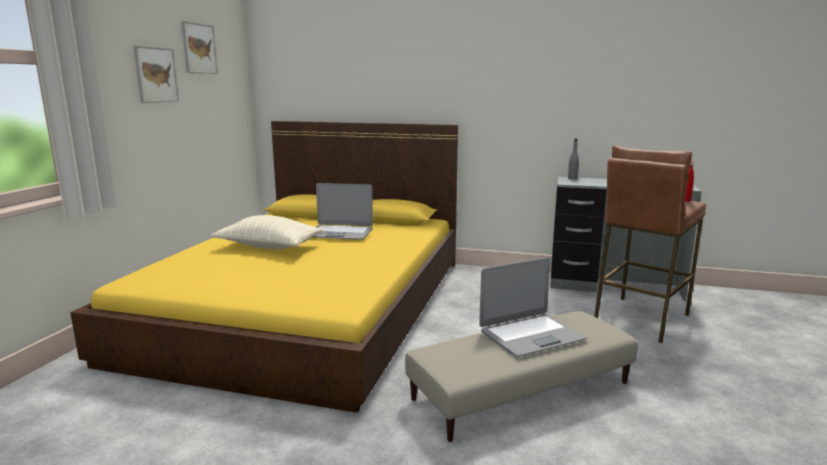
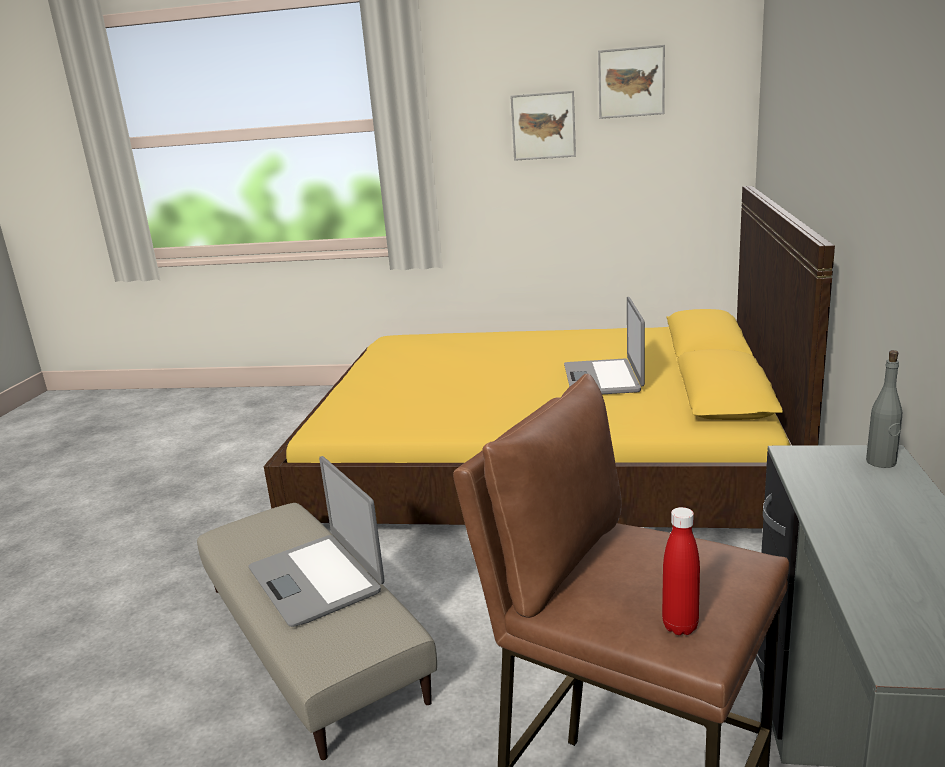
camera: 85 degrees right, 5 degrees up
(269, 247) = (518, 358): beige pillow -> none

